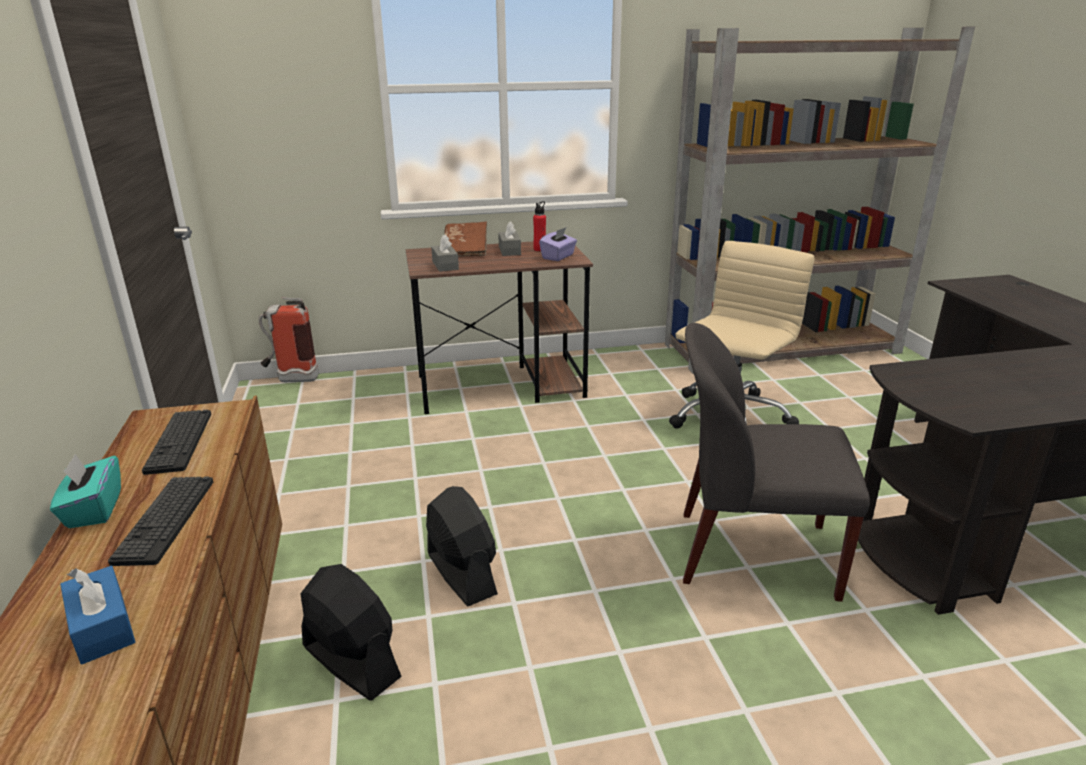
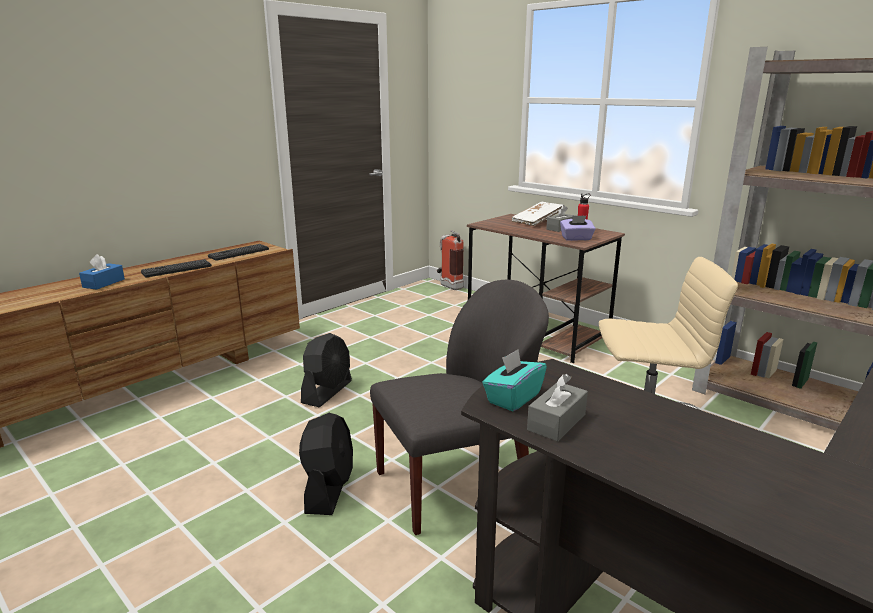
camera: 55 degrees right, 5 degrees down
(94, 510) = (177, 259): turquoise tissue box -> turquoise tissue box (513, 398)
(351, 661) = (238, 390): black fan -> black fan (329, 488)
(445, 265) = (499, 225): grey tissue box -> grey tissue box (556, 422)
(465, 250) = (537, 222): brown book -> white book
(751, 553) = (456, 484): grey chair -> grey chair turned 90 degrees clockwise

